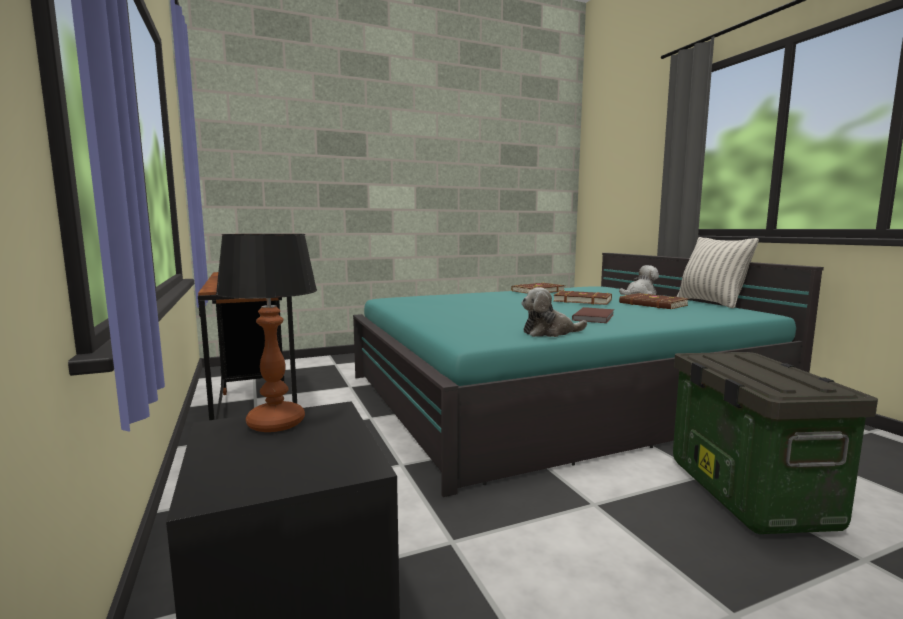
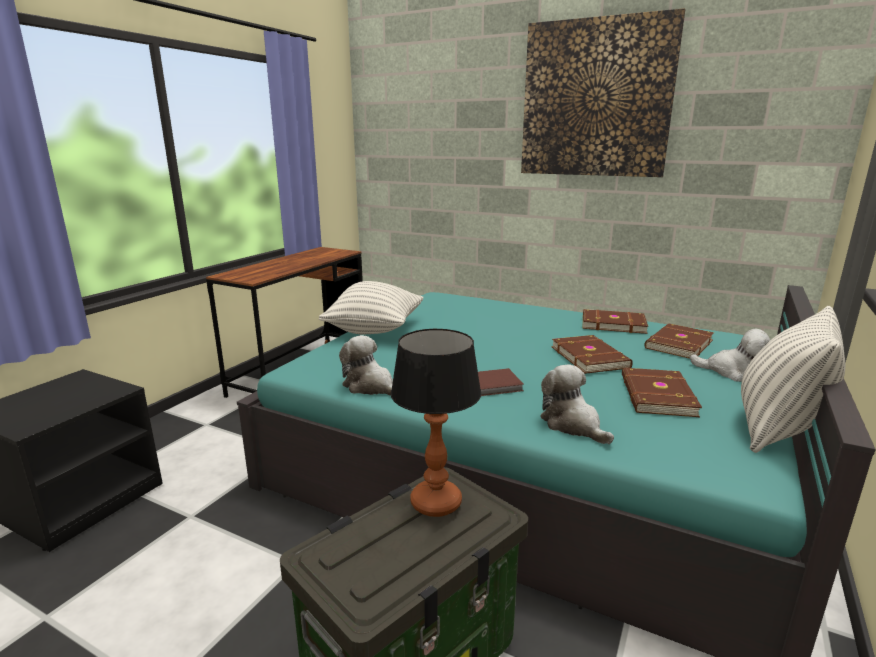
camera: 50 degrees right, 10 degrees up
(275, 423) = (88, 385): table lamp -> table lamp (434, 502)
(429, 316) = (375, 330): none -> pillow
(439, 140) = (595, 99): none -> picture
(588, 291) = (677, 344): none -> brown book
(673, 317) = (573, 425): none -> plush toy

